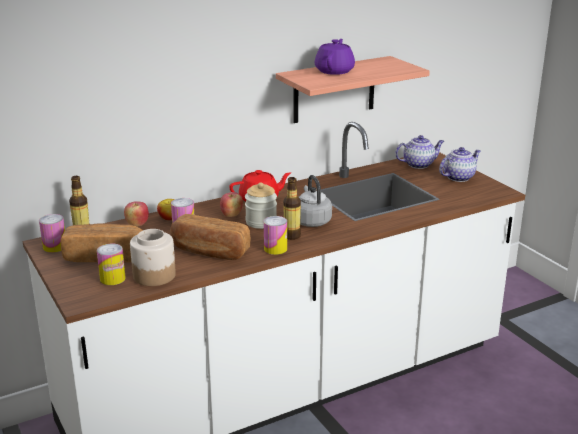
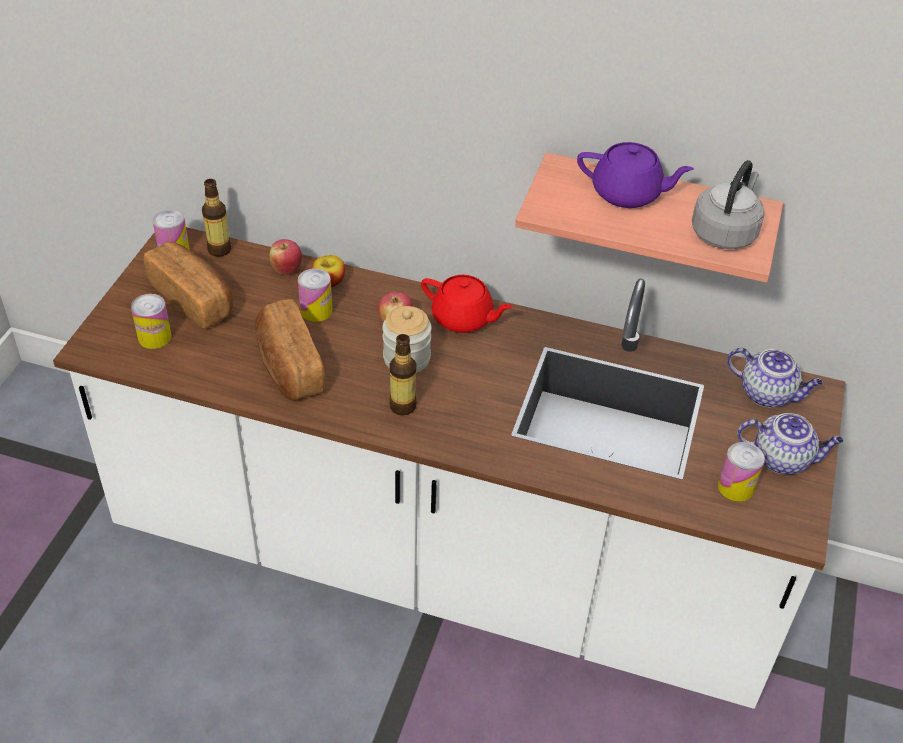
camera: 45 degrees right, 20 degrees up
(155, 275) = (192, 362): jar -> none
(275, 249) = (355, 413): can -> can (735, 487)
(311, 221) = (462, 397): grey kettle -> grey kettle (725, 232)
(334, 71) = (627, 194): purple teapot -> purple teapot turned 45 degrees clockwise

